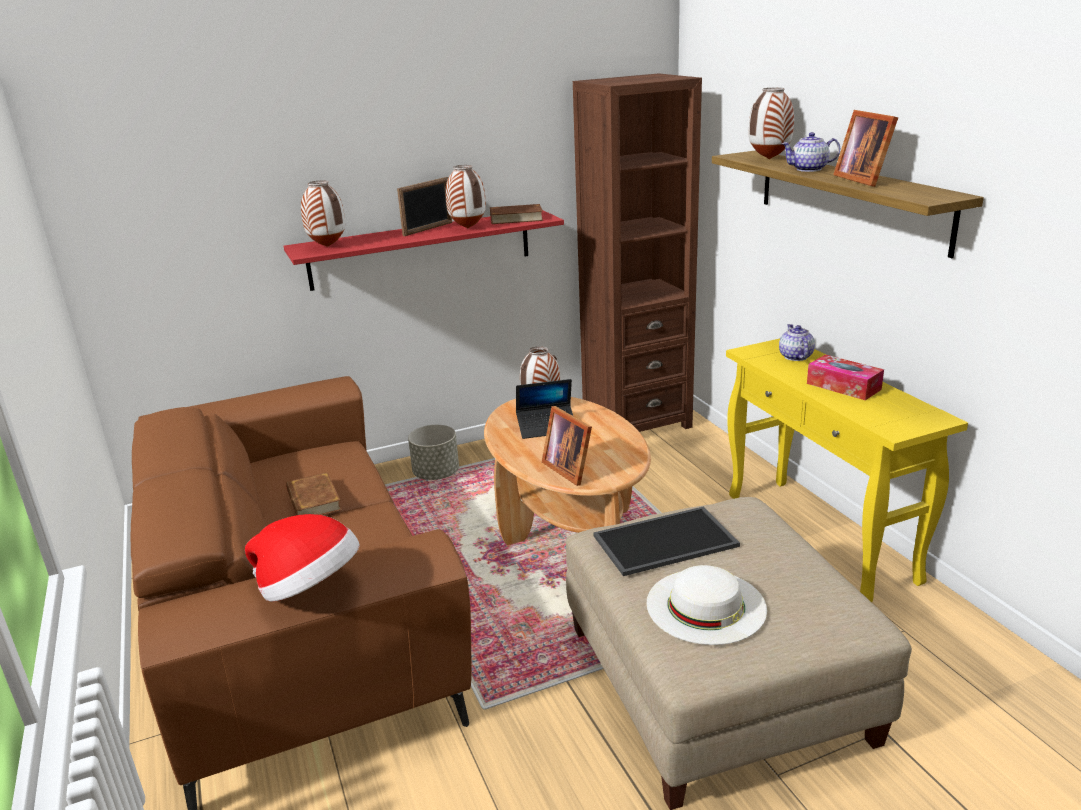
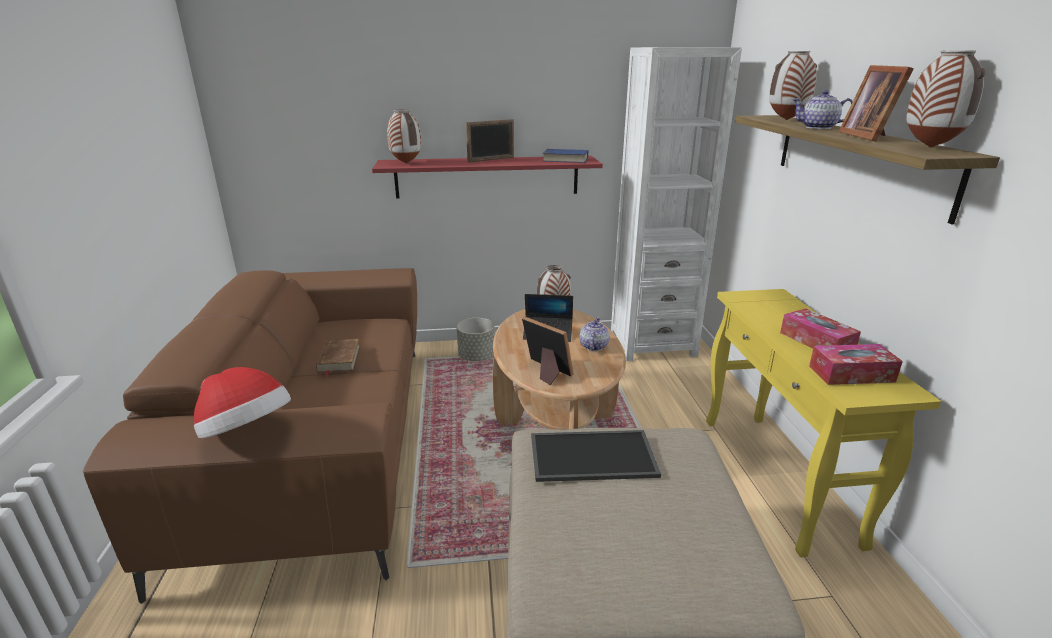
camera: 15 degrees right, 0 degrees up
(467, 228) = (520, 162): vase -> vase (929, 147)
(516, 218) = (565, 159): brown book -> blue book
(569, 469) = (546, 371): picture frame -> picture frame turned 150 degrees clockwise
(636, 422) = (652, 344): brown bookcase -> white bookcase
(706, 605) = (597, 532): white hat -> none
(795, 357) = (780, 307): teapot -> teapot (593, 346)
(886, 412) = (851, 374): none -> tissue box

